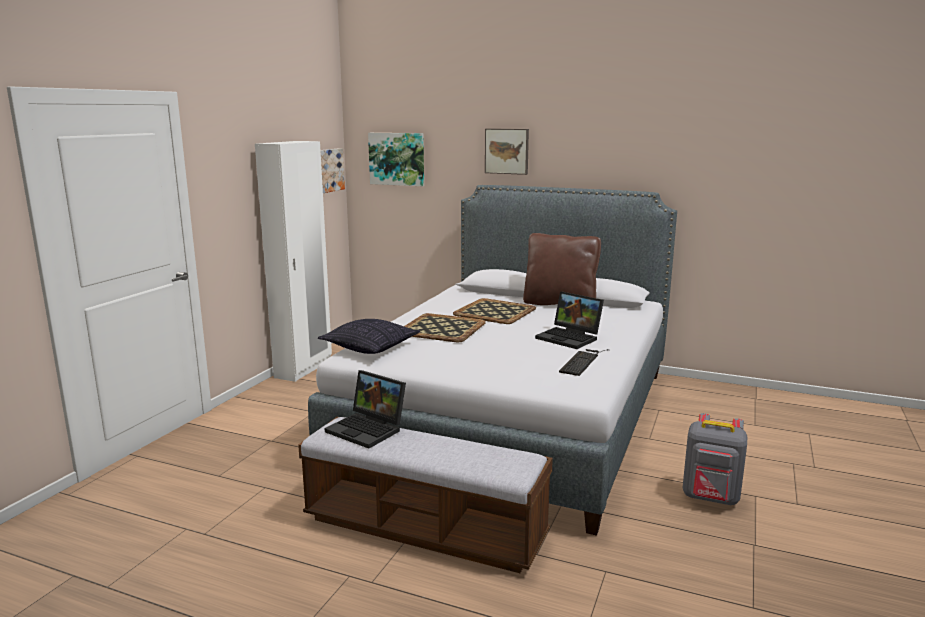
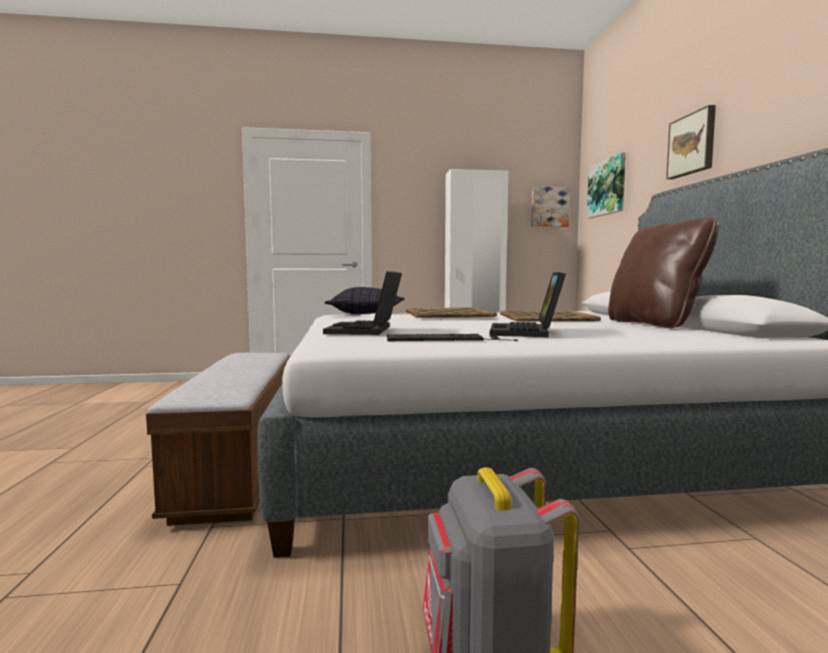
camera: 60 degrees right, 10 degrees down
(368, 429) = (258, 357): laptop -> laptop (366, 330)

